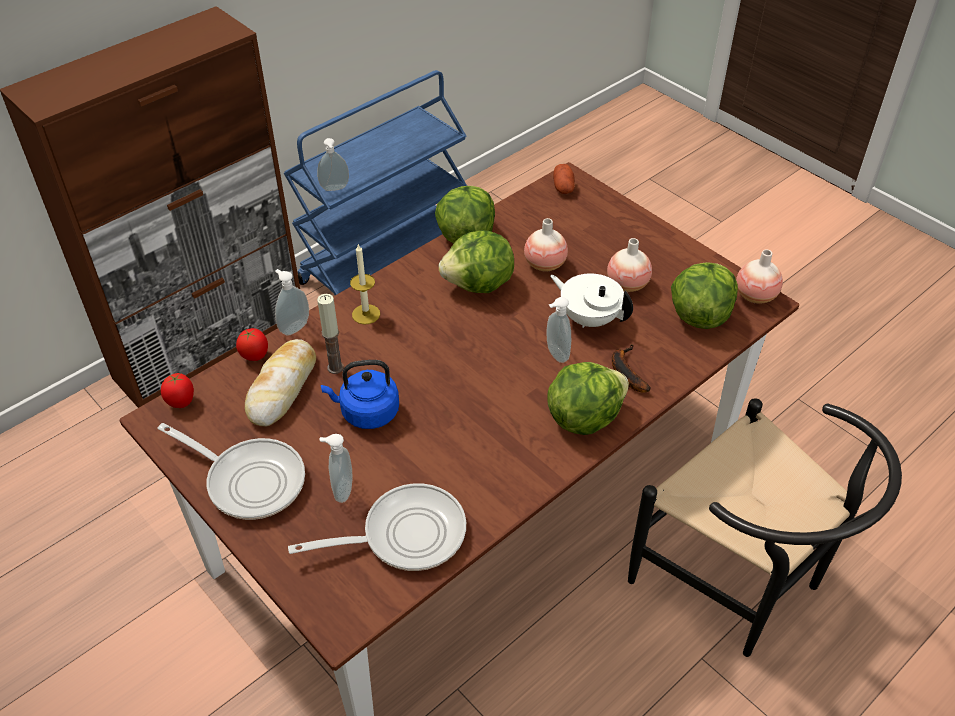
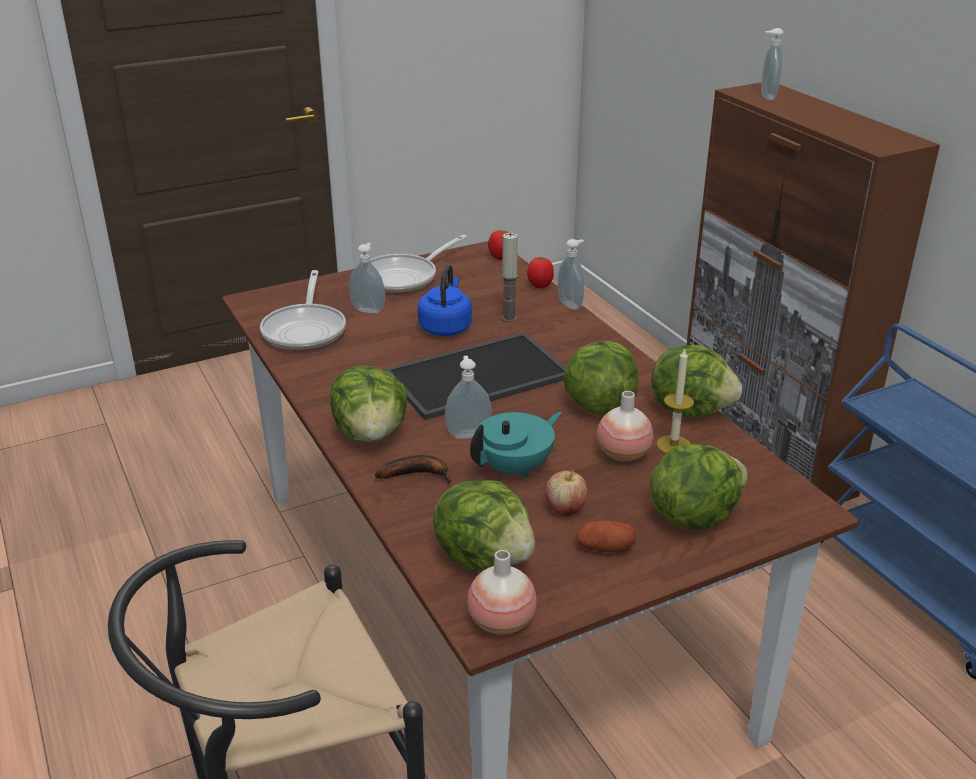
camera: 105 degrees right, 15 degrees down
(282, 388) = (496, 295): bread -> none
(335, 189) = (877, 405): soap dispenser -> soap dispenser (766, 97)
(366, 314) = (575, 338): candle -> candle (673, 445)
(461, 367) = (477, 377): none -> tray
(563, 187) = (790, 500): potato -> potato (605, 548)
(589, 318) = (516, 467): white teapot -> turquoise teapot
(602, 226) = (693, 515): none -> lettuce
(627, 284) = (565, 509): vase -> apple

